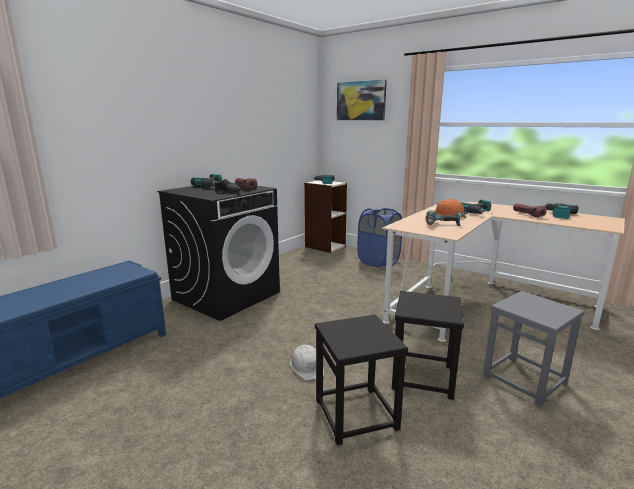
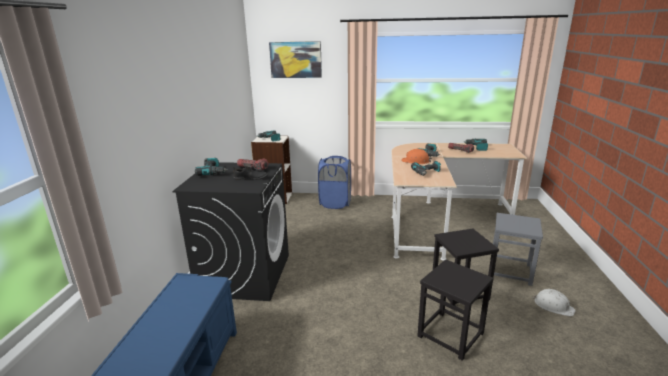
camera: 30 degrees left, 5 degrees up
(307, 367) = (384, 314): white hard hat -> white hard hat (553, 306)

